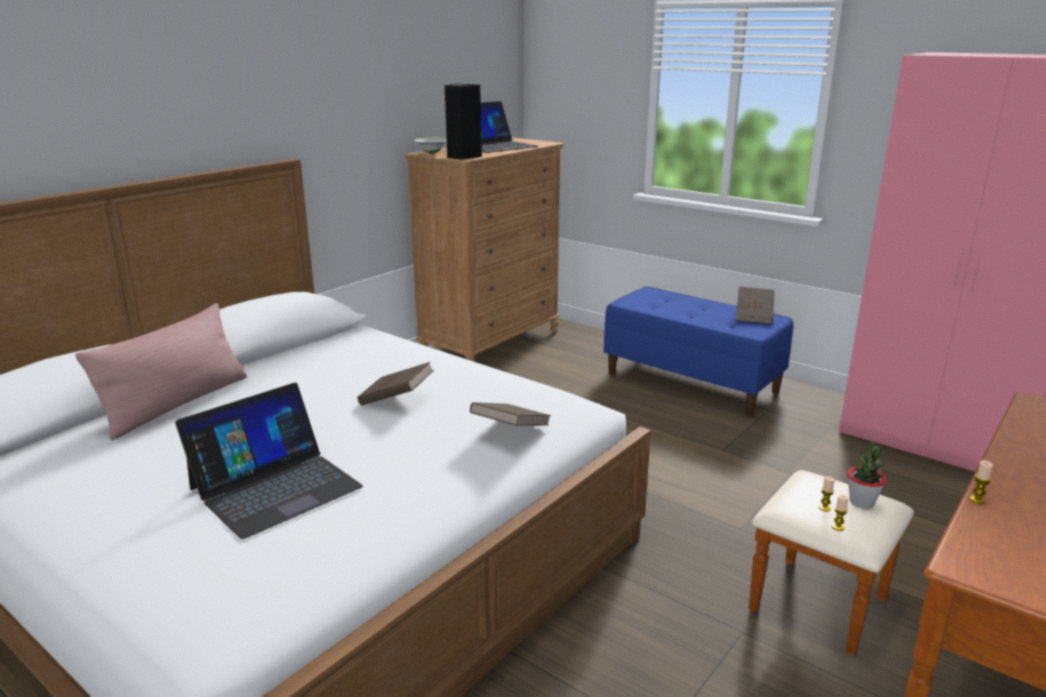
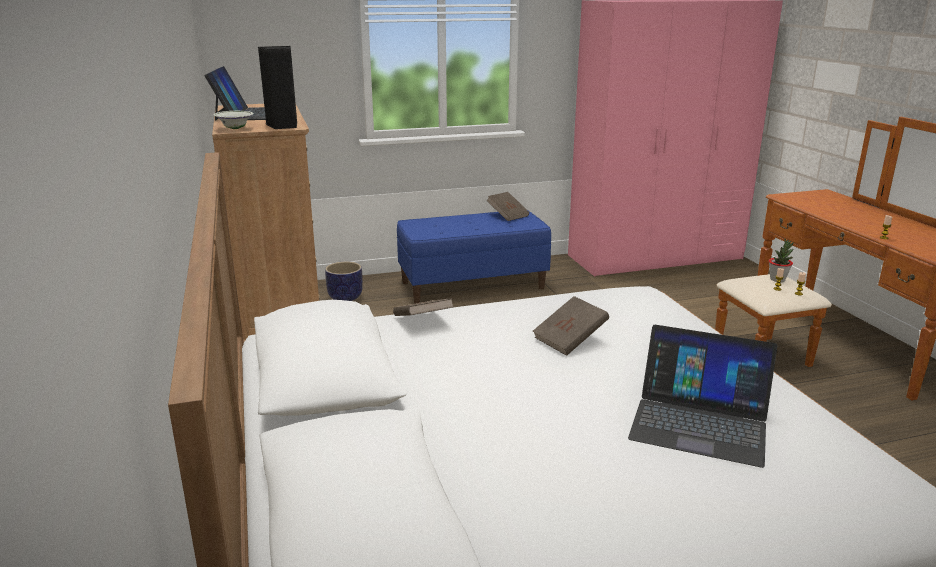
camera: 55 degrees left, 0 degrees up
(177, 404) = (457, 441): pink pillow -> none
(275, 487) = (699, 422): laptop -> laptop turned 120 degrees clockwise
(510, 430) = (668, 317): brown book -> brown book (422, 321)
(573, 346) = (345, 297): none -> planter

